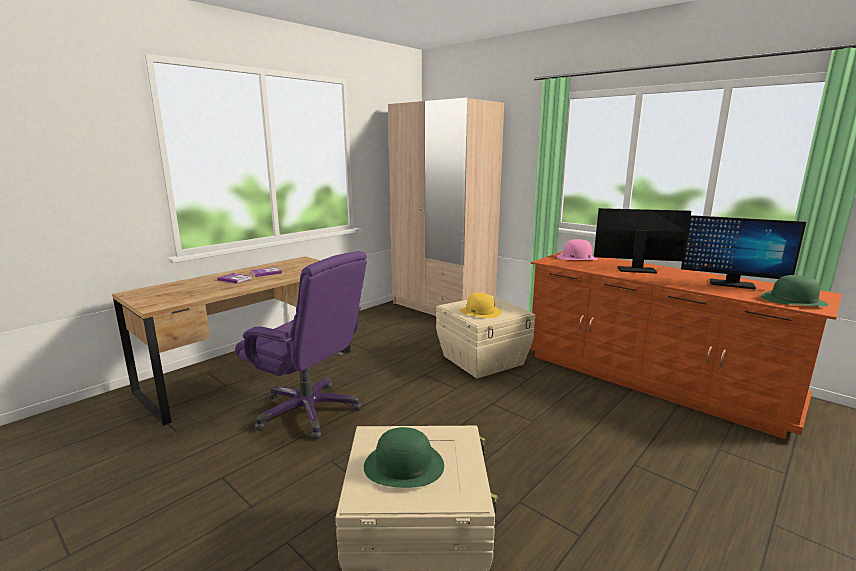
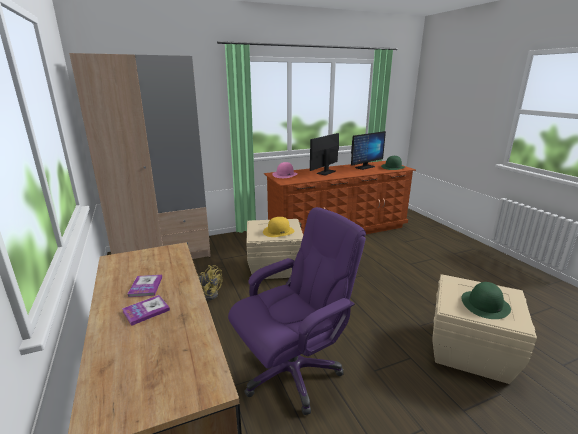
camera: 65 degrees left, 5 degrees up
(398, 344) = (210, 293): none -> yellow fan

